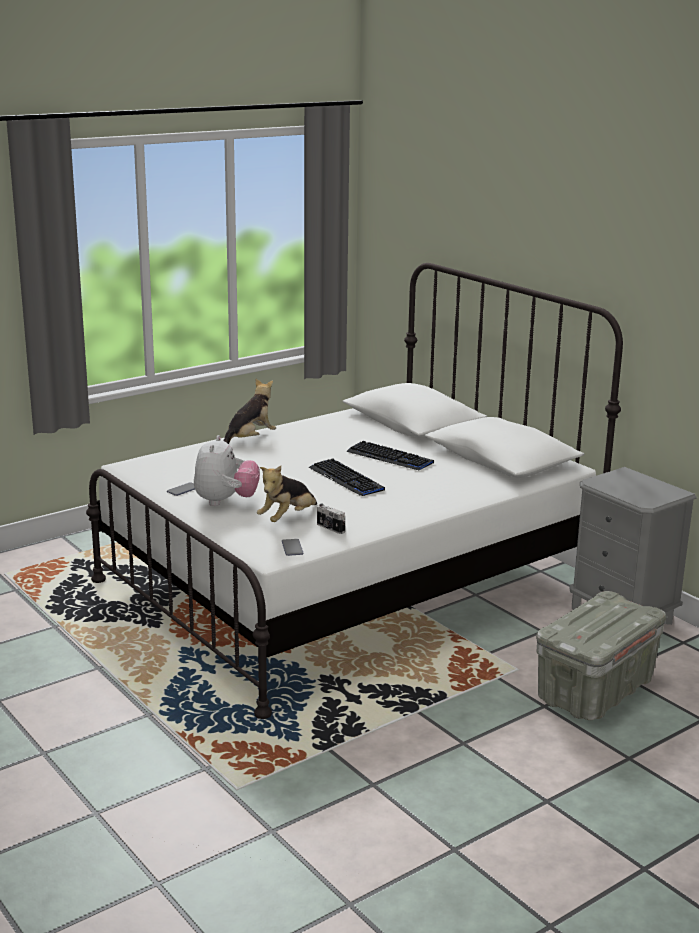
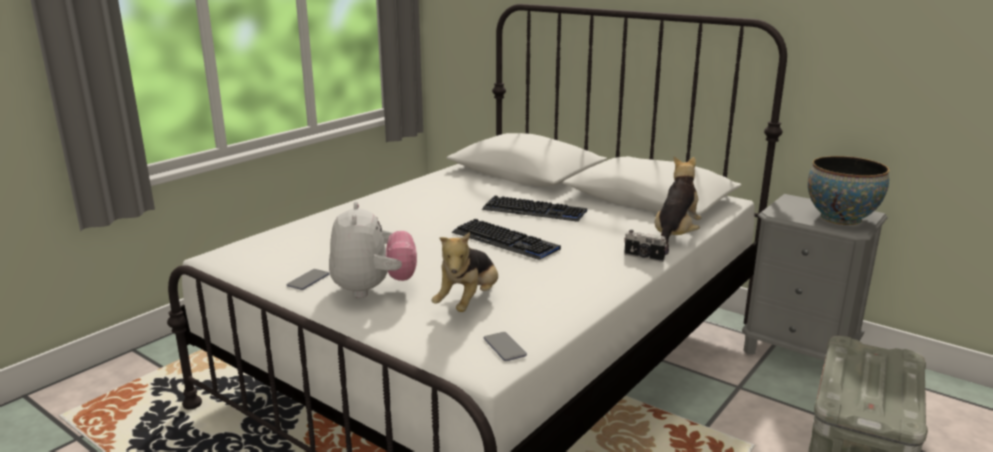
camera: 15 degrees left, 0 degrees up
(250, 439) = (361, 208): plush toy -> plush toy (675, 236)
(330, 528) = (533, 309): camera -> camera (643, 257)
(646, 493) = (840, 218): none -> bowl

